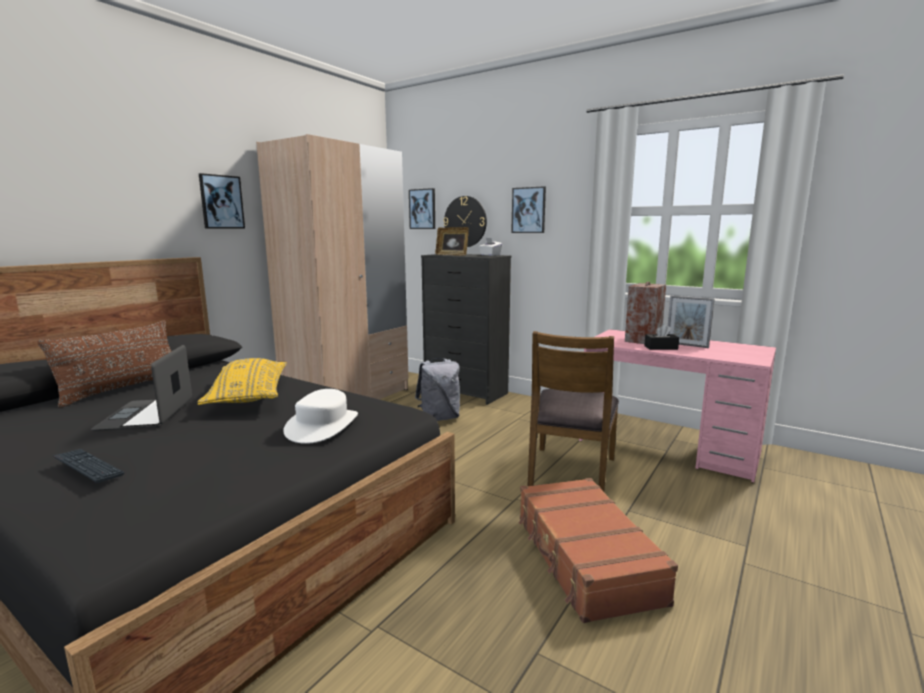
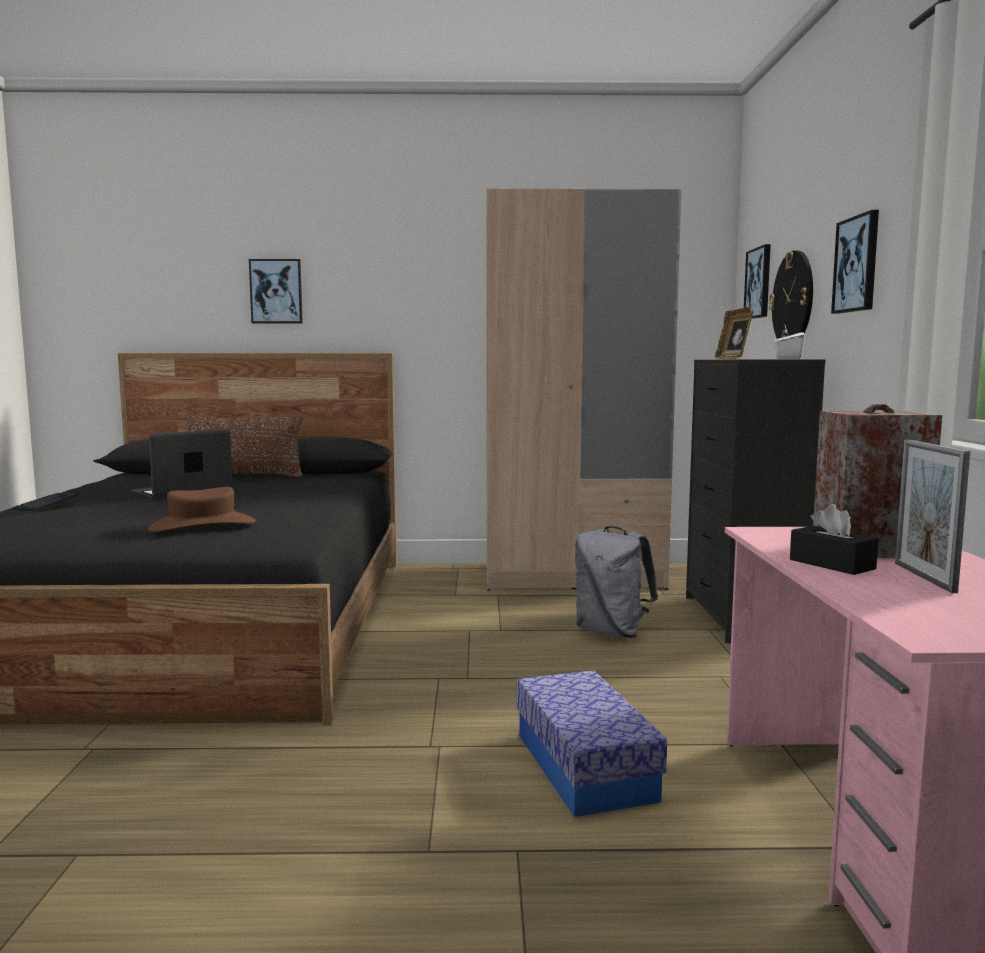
camera: 55 degrees right, 5 degrees down
(221, 202) = (433, 288): picture -> picture (276, 291)
(249, 396) = (270, 497): yellow pillow -> none
(323, 426) = (203, 525): white hat -> brown hat
(570, 473) = (584, 766): brown chair -> storage box
(585, 558) = (317, 841): brown suitcase -> none

